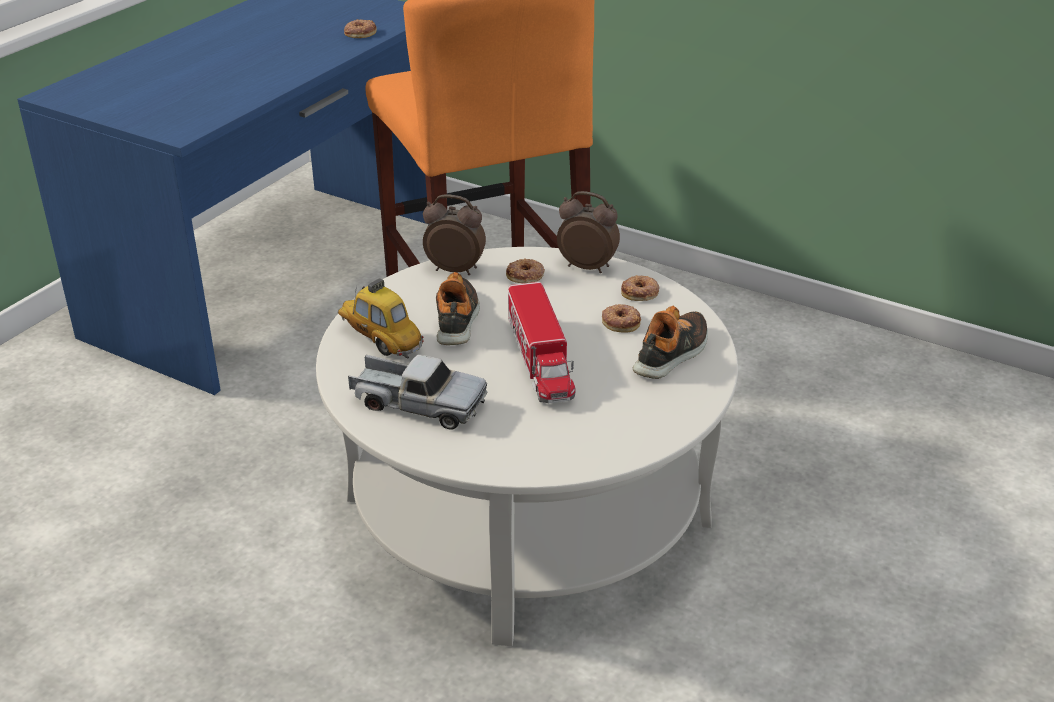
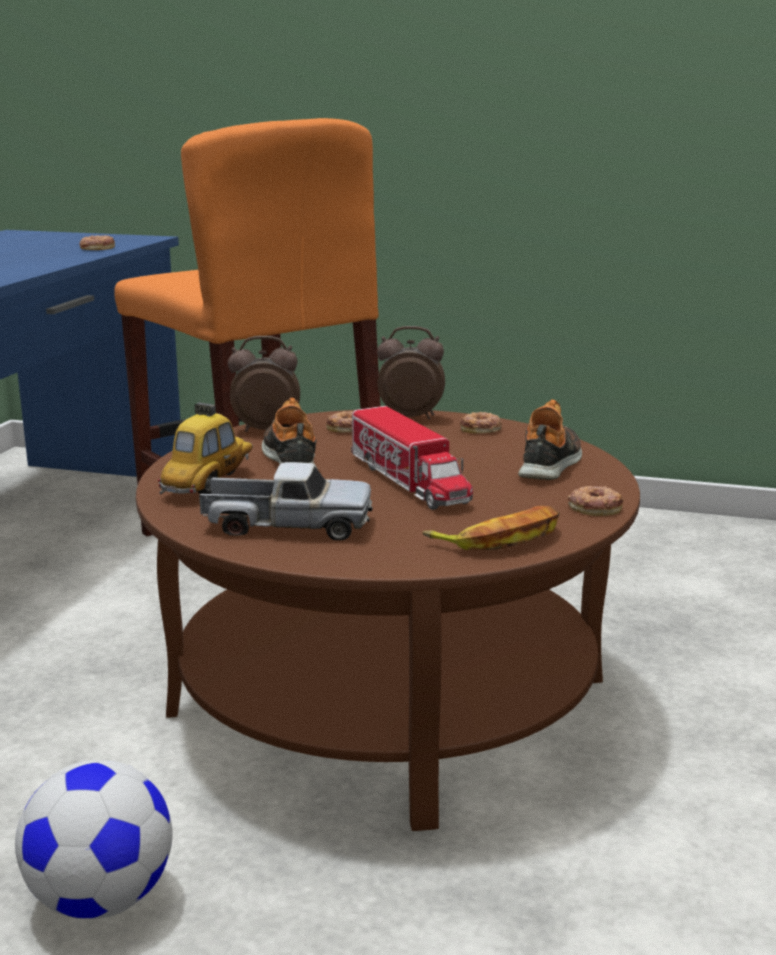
camera: 15 degrees left, 15 degrees down
(255, 657) = (100, 899): none -> football
(380, 340) = (209, 484): toy car -> toy car turned 90 degrees clockwise
(526, 509) = (387, 694): white coffee table -> brown coffee table
(574, 448) = (499, 539): none -> banana
(621, 322) = (477, 448): donut -> donut (595, 507)

